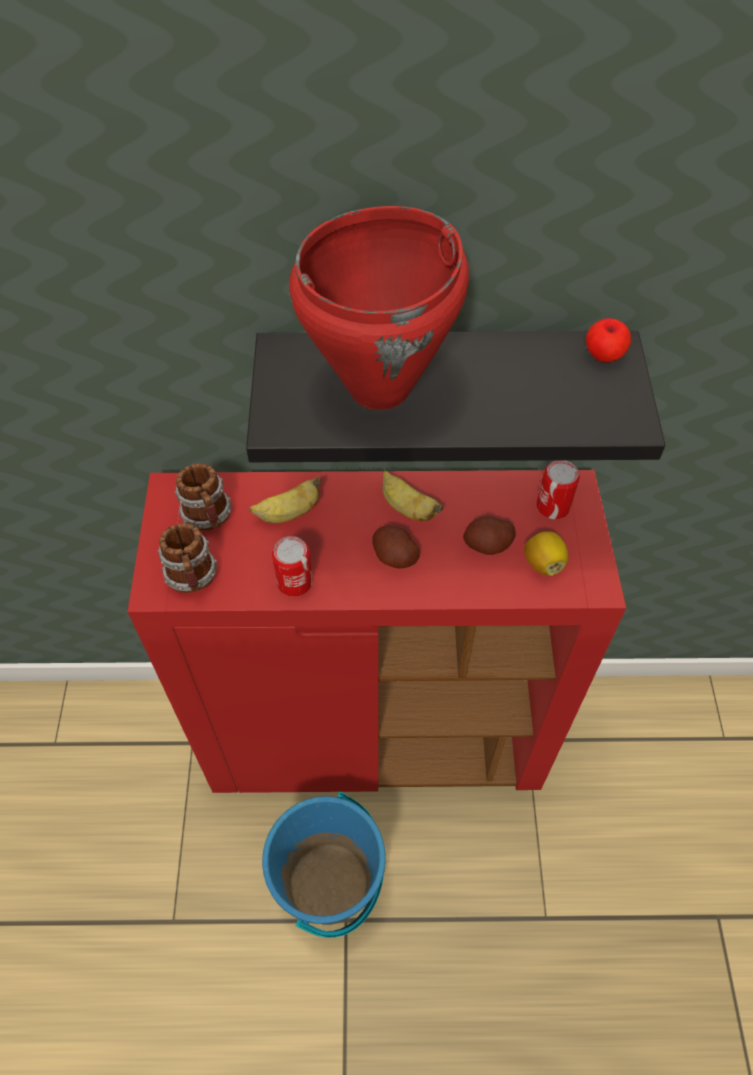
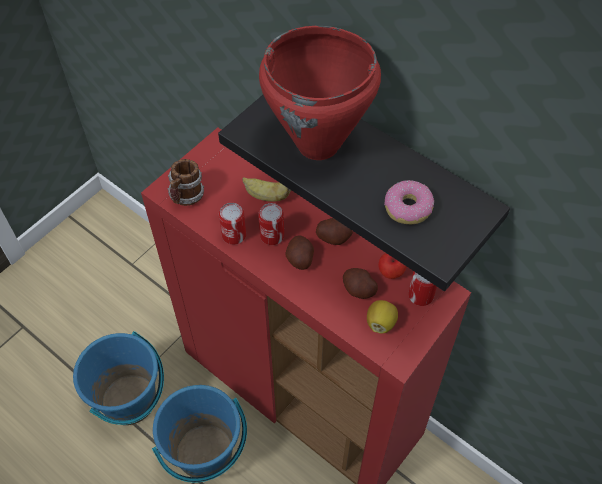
camera: 40 degrees right, 0 degrees up
(192, 899) = (130, 400): none -> blue bucket
(209, 517) = (224, 170): mug -> none
(339, 552) = (272, 235): none -> can
(407, 508) = (333, 237): banana -> potato
(546, 394) = (408, 207): none -> donut
(604, 355) = (469, 208): apple -> apple (391, 272)

